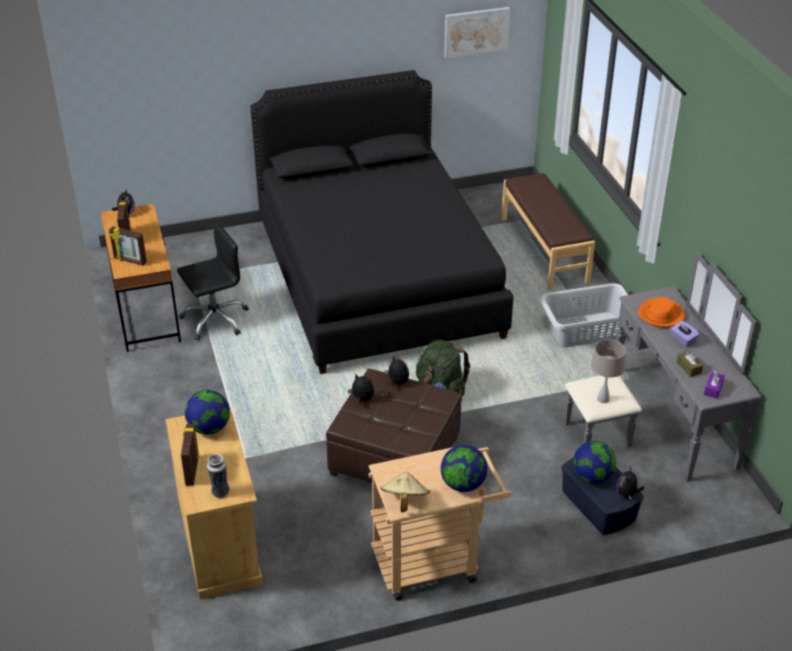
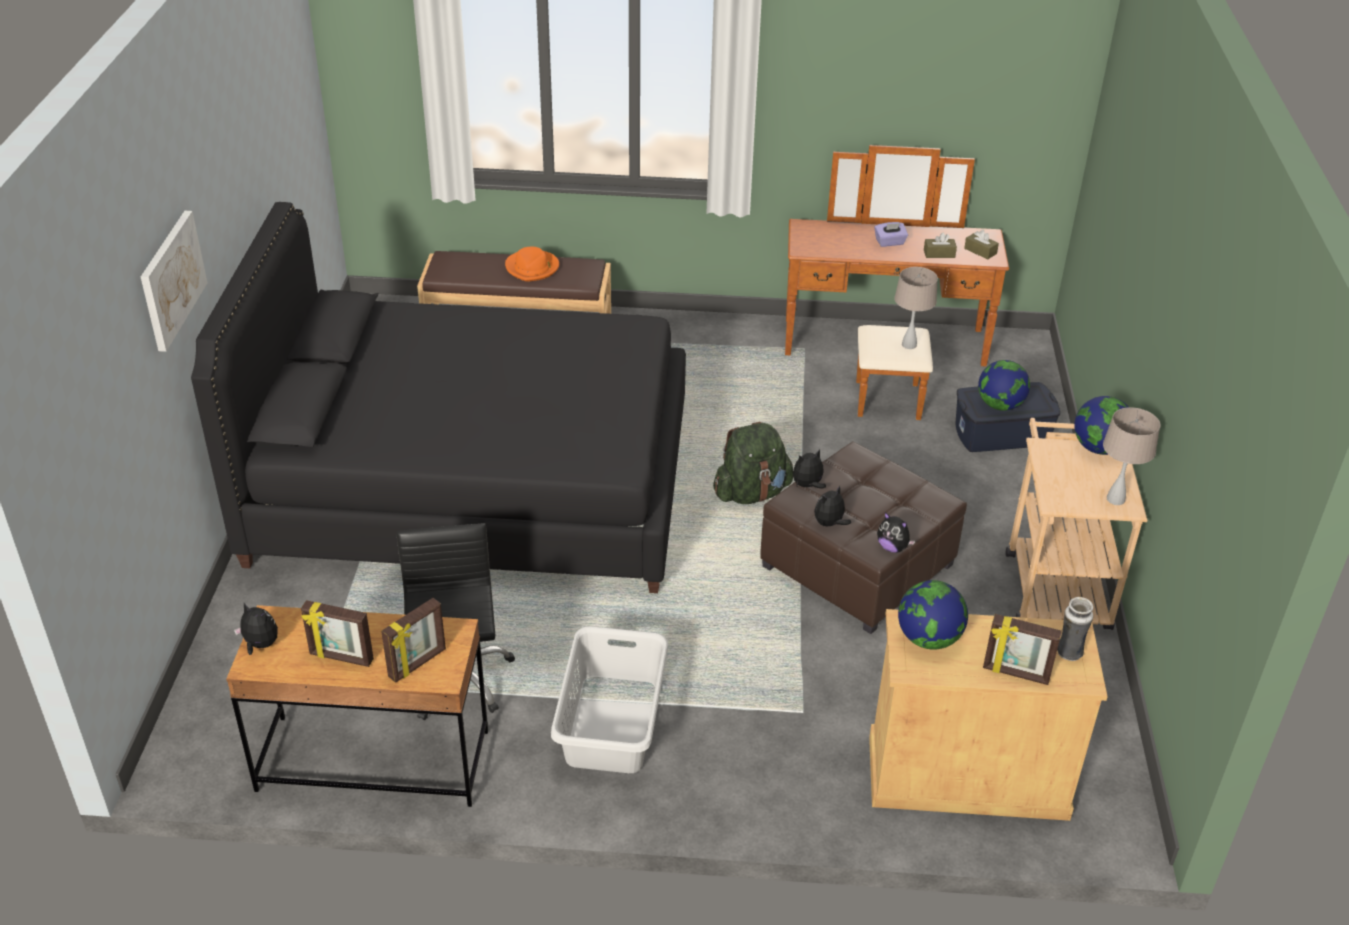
camera: 70 degrees left, 0 degrees up
(404, 501) = (1115, 499): beige hat -> beige table lamp
(476, 31) = (288, 109): picture -> picture (171, 279)
(586, 330) = (700, 350): grey laundry basket -> grey laundry basket (613, 723)
(627, 494) = (1035, 391): plush toy -> plush toy (892, 547)
(656, 422) = (885, 355): grey dresser -> brown dresser
(661, 315) = (840, 242): orange hat -> orange hat (532, 268)
(713, 389) = (980, 251): purple tissue box -> brown tissue box

